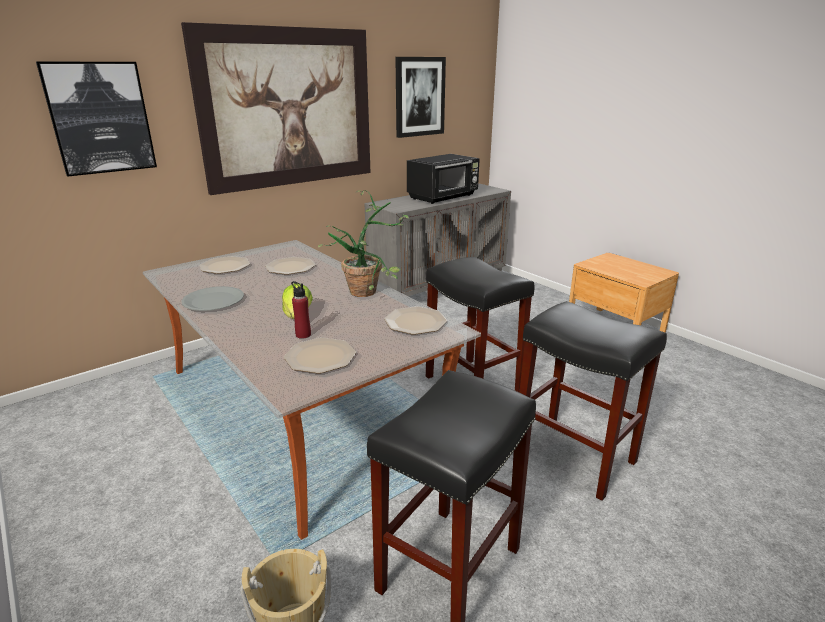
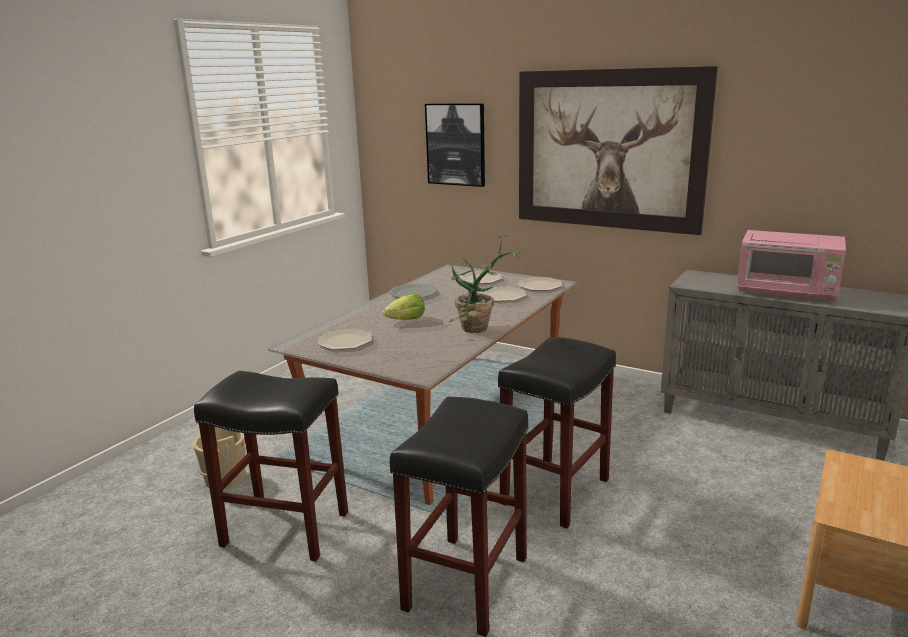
camera: 70 degrees right, 5 degrees down
(303, 335) = (376, 329): red bottle -> none
(416, 322) = (428, 358): plate -> plate (540, 285)
(419, 97) = (806, 150): picture -> none
(443, 197) = (787, 292): black microwave -> pink microwave

